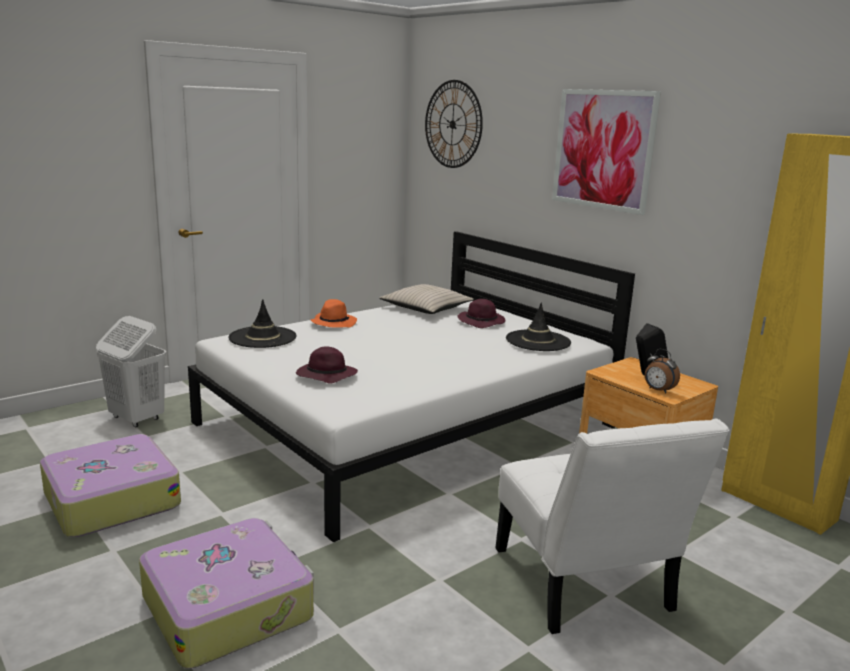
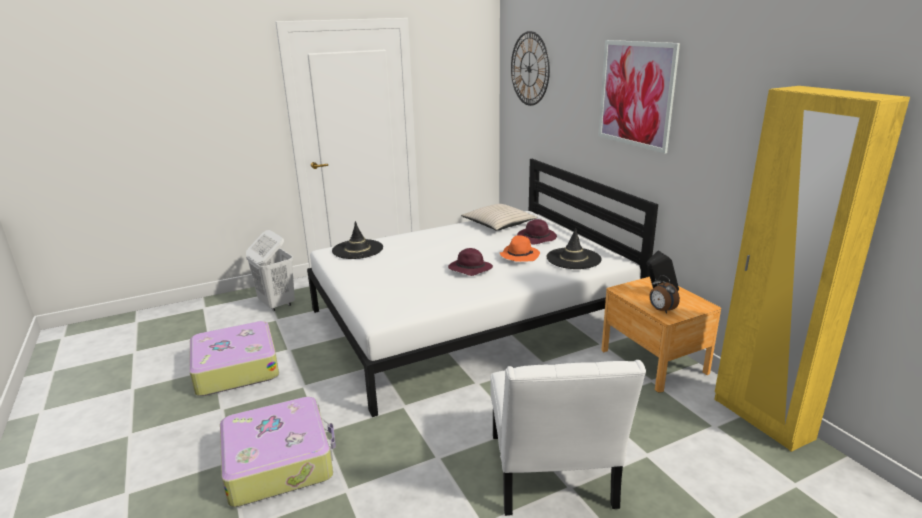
camera: 15 degrees right, 5 degrees up
(325, 376) = (385, 286): purple hat -> purple hat (469, 269)
(333, 323) = (418, 237): orange hat -> orange hat (519, 255)

